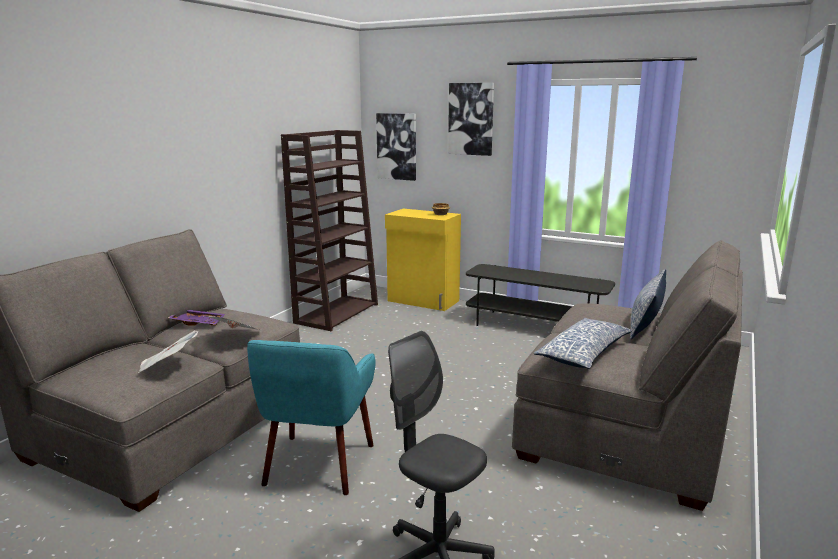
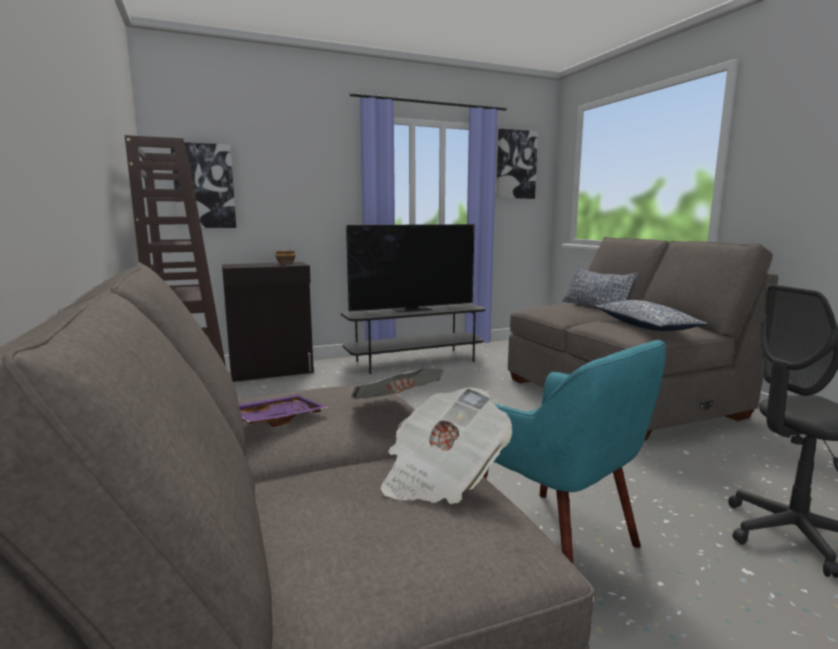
camera: 50 degrees left, 5 degrees down
(423, 301) = (272, 371): yellow cabinet -> black cabinet
(471, 119) = (304, 154): picture -> picture (516, 165)
(539, 276) = (413, 309): none -> television

